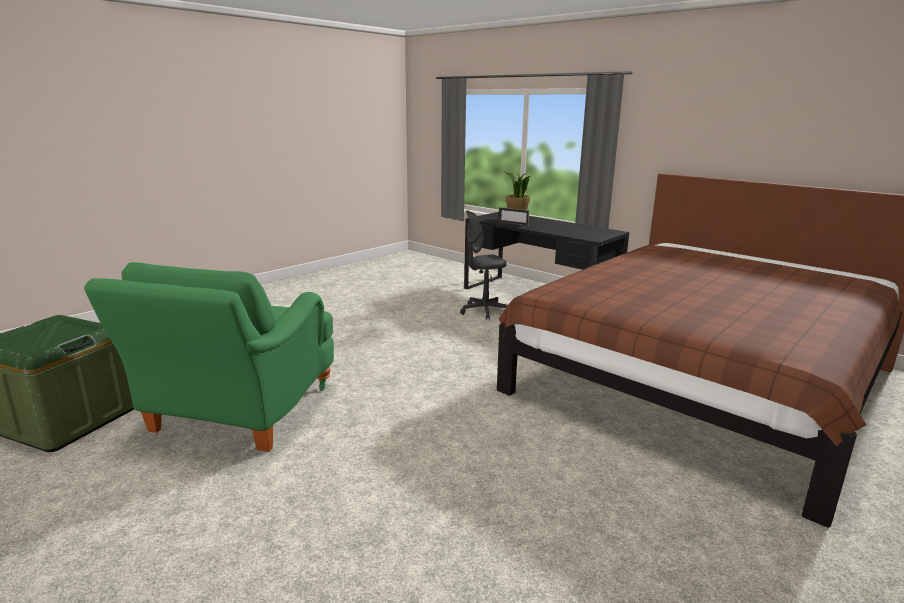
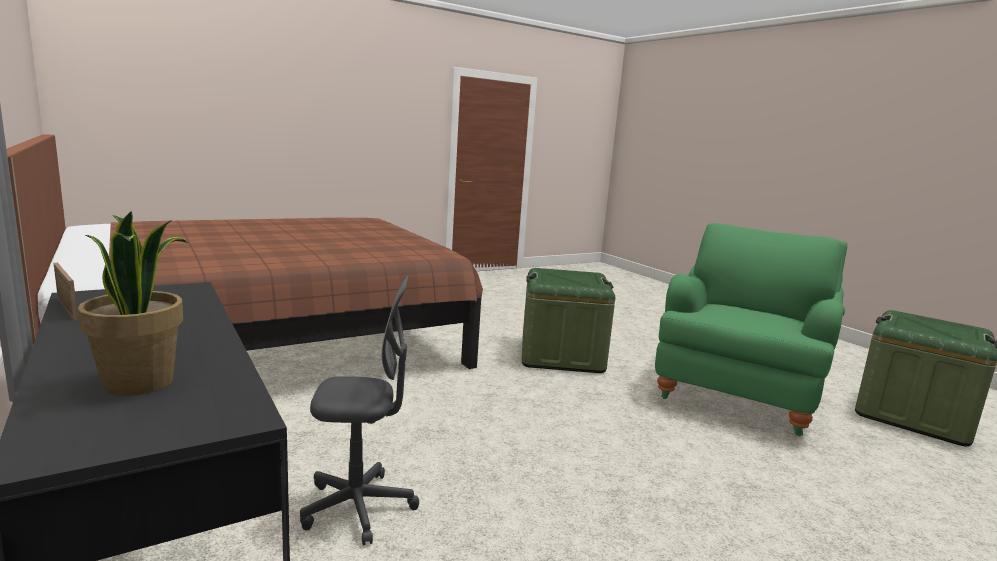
camera: 165 degrees left, 5 degrees down
(422, 426) = (561, 355): none -> green storage box
(513, 223) = (208, 361): picture frame -> picture frame (67, 309)

